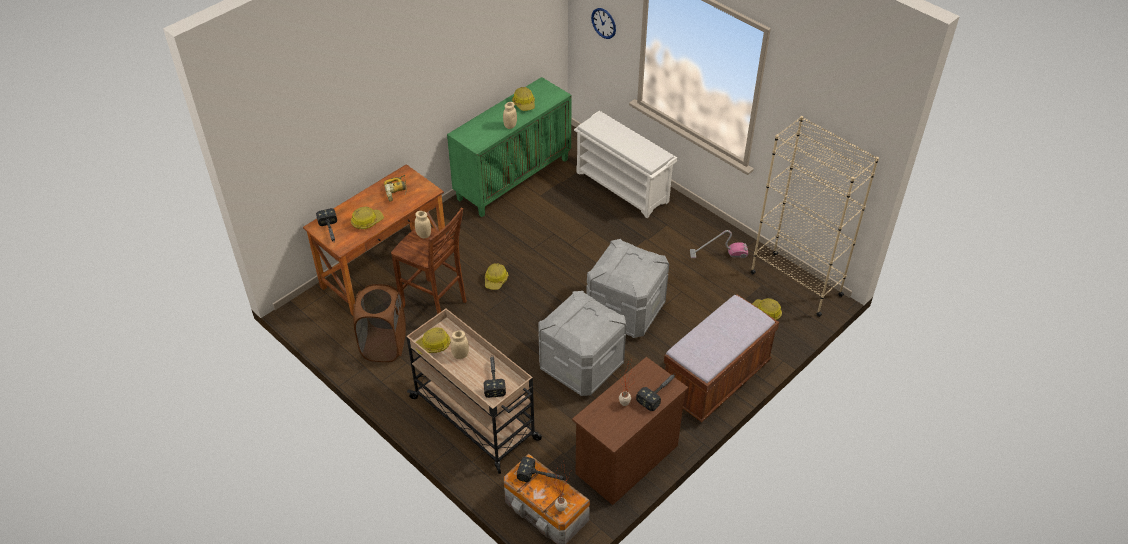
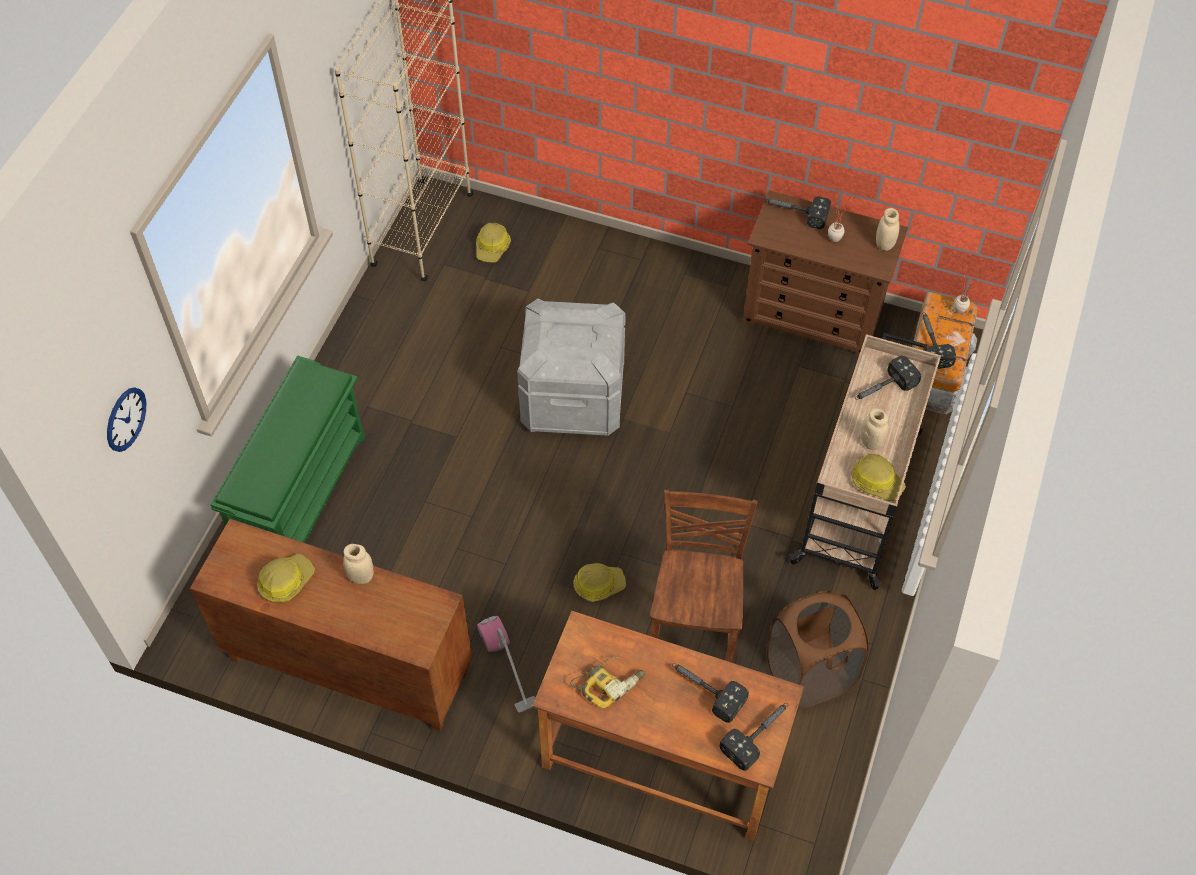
camera: 115 degrees left, 10 degrees up
(367, 221) = (705, 690): hard hat -> hammer
(423, 235) = (678, 599): beige jar -> beige jar (884, 244)
(513, 178) = (347, 666): green cabinet -> brown cabinet
(581, 366) = (699, 413): grey storage box -> none
(623, 187) = (302, 493): white shoe rack -> green shoe rack
(716, 380) = (638, 267): brown bench -> none
(718, 253) = (403, 327): vacuum cleaner -> vacuum cleaner (507, 665)

